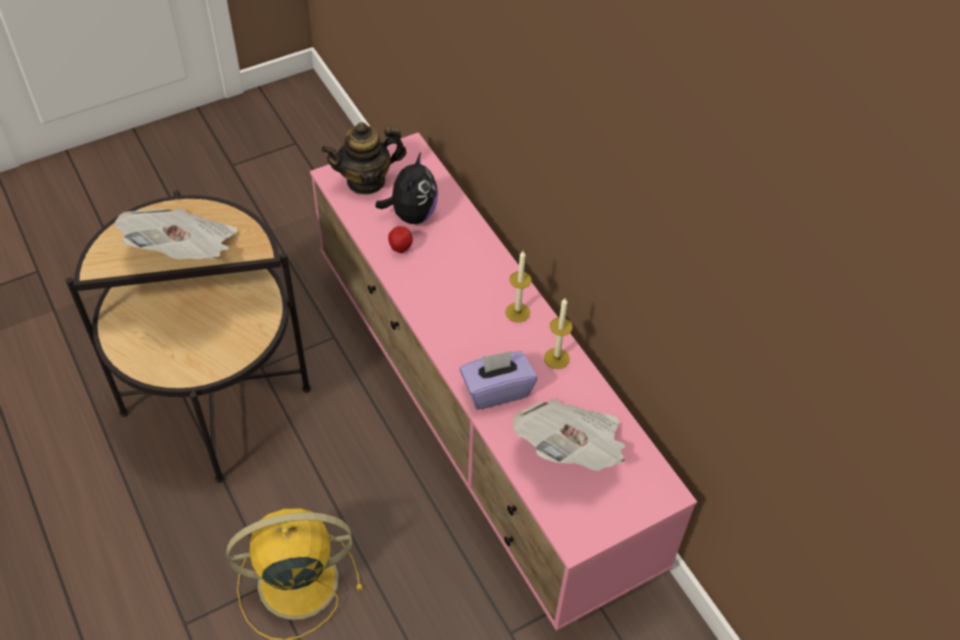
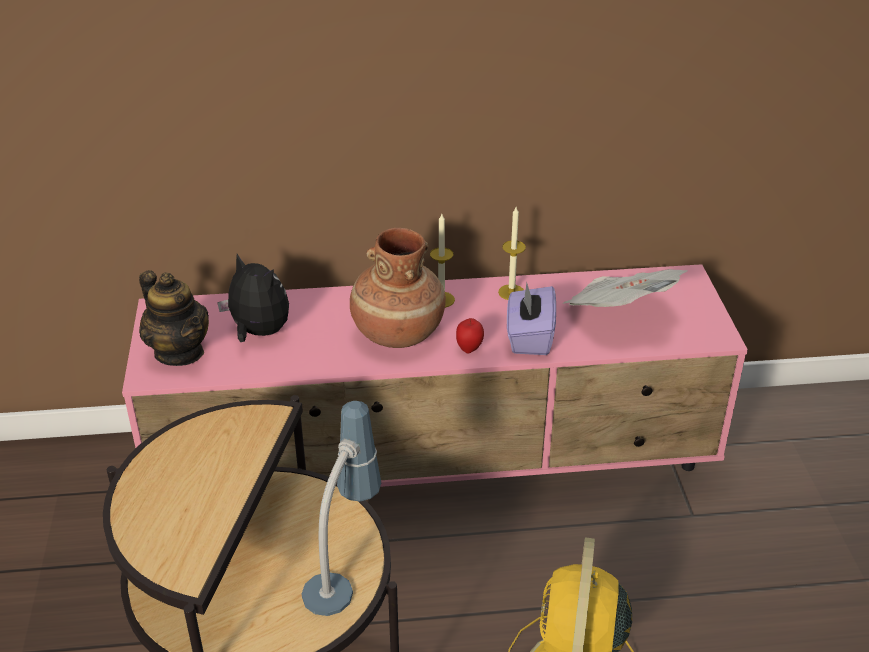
camera: 65 degrees left, 15 degrees down
(185, 252) = (227, 479): newspaper -> none
(197, 362) = (344, 570): none -> table lamp
(366, 181) = (179, 352): teapot -> teapot turned 45 degrees counterclockwise
(400, 249) = (302, 352): apple -> apple (469, 349)
(455, 298) = (397, 333): none -> brown vase

